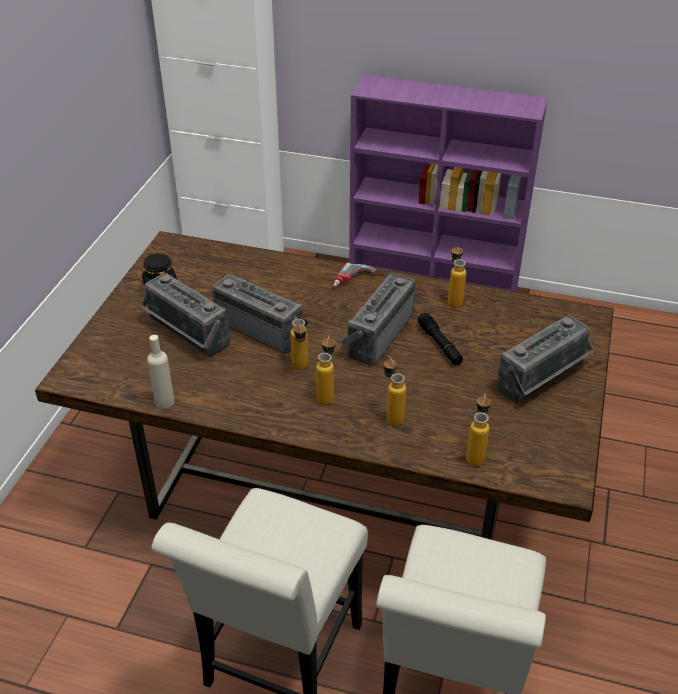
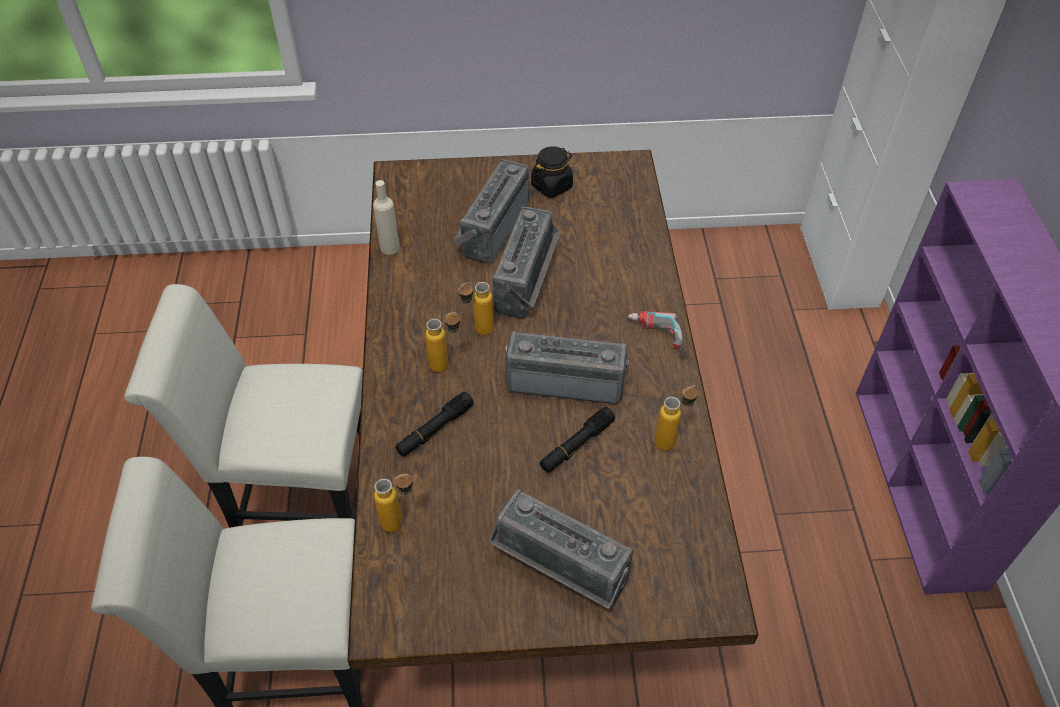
camera: 70 degrees right, 10 degrees up
(391, 416) = (435, 429): bottle -> black flashlight

